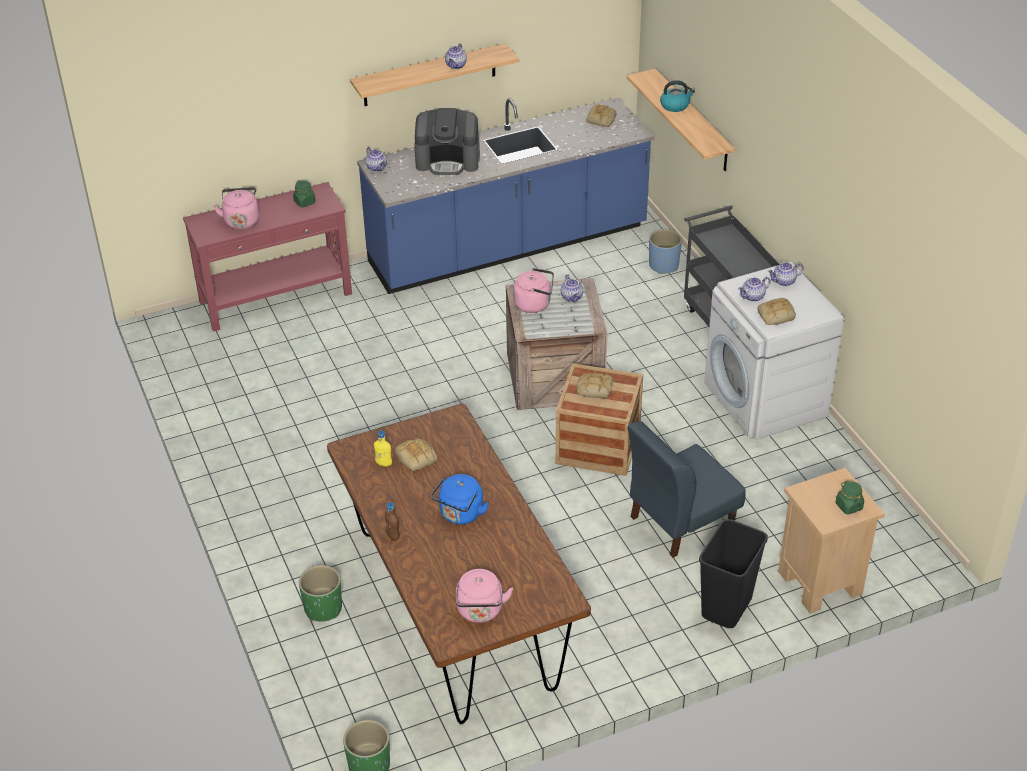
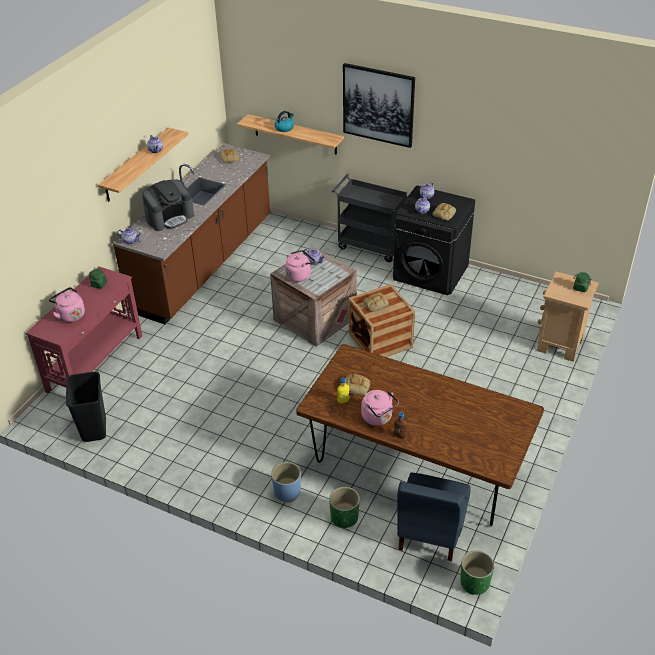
camera: 40 degrees left, 0 degrees up
(460, 515) = (419, 402): blue kettle -> none
(480, 611) = (496, 444): pink kettle -> pink kettle (378, 418)
(508, 247) = (205, 264): blue counter -> brown counter
(664, 265) = (301, 233): blue planter -> blue planter (287, 492)
(680, 521) = (465, 354): blue chair -> blue chair (430, 531)
(727, 608) = (537, 382): black trash can -> black trash can (94, 429)
(764, 399) = (430, 273): white washing machine -> black washing machine
(770, 120) = (378, 105): none -> picture

